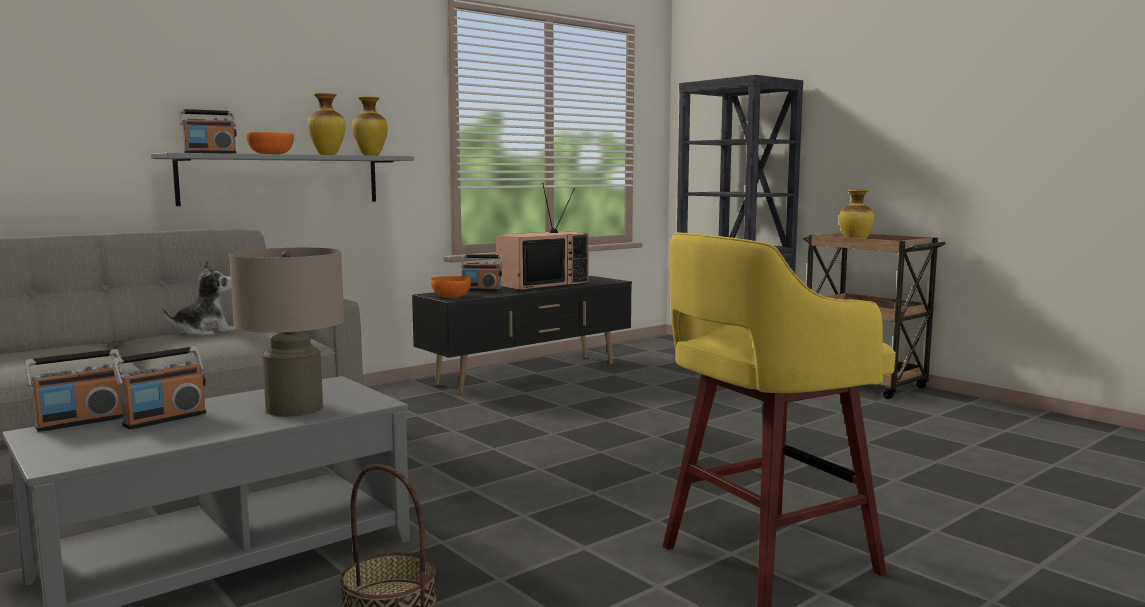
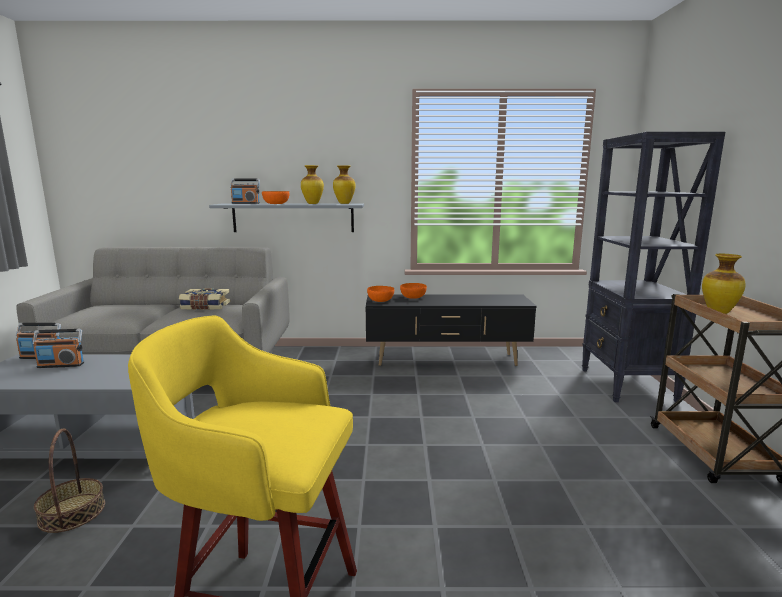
camera: 40 degrees right, 5 degrees up
(204, 332) = (205, 307): plush toy -> book
(294, 408) = (108, 374): beige table lamp -> none
(481, 290) = (413, 297): radio -> orange bowl
(542, 284) = (465, 298): television -> none

